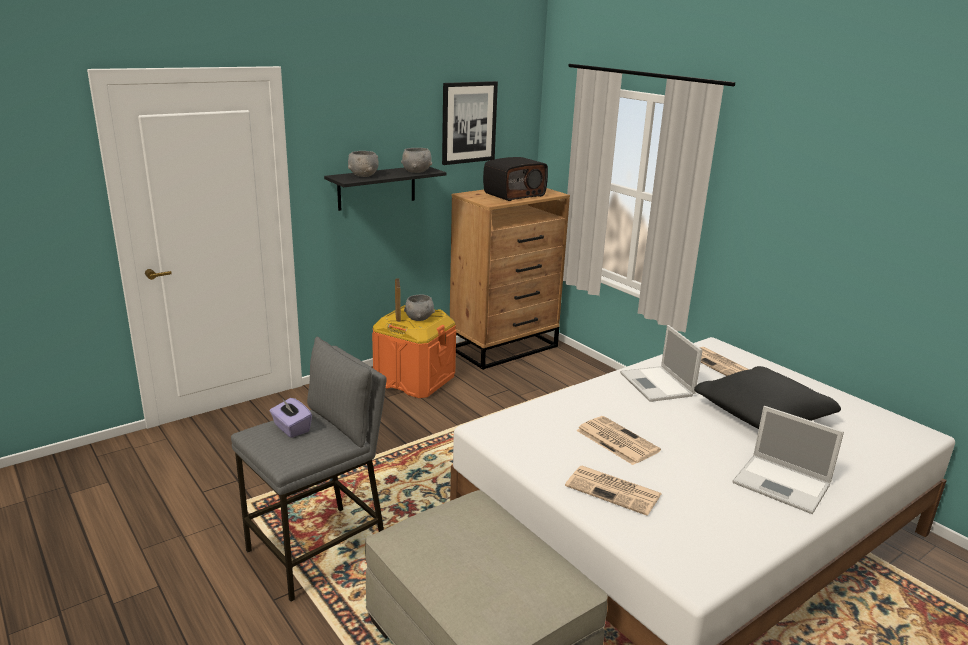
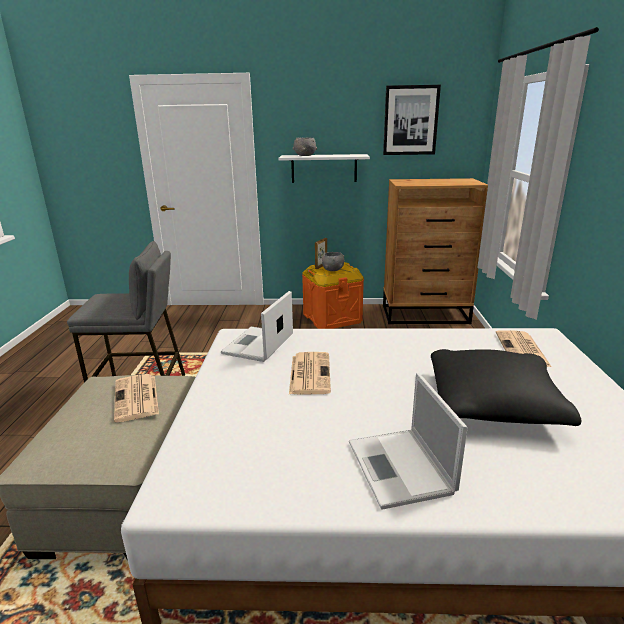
camera: 40 degrees right, 0 degrees up
(291, 428) = (118, 298): purple tissue box -> none
(377, 187) = (324, 168): black shelf -> white shelf
(417, 171) = (348, 155): grey bowl -> none
(514, 194) = (437, 182): radio -> none
(614, 491) = (239, 405): newspaper -> newspaper (137, 398)
(657, 385) = (424, 347): laptop -> laptop (258, 345)

